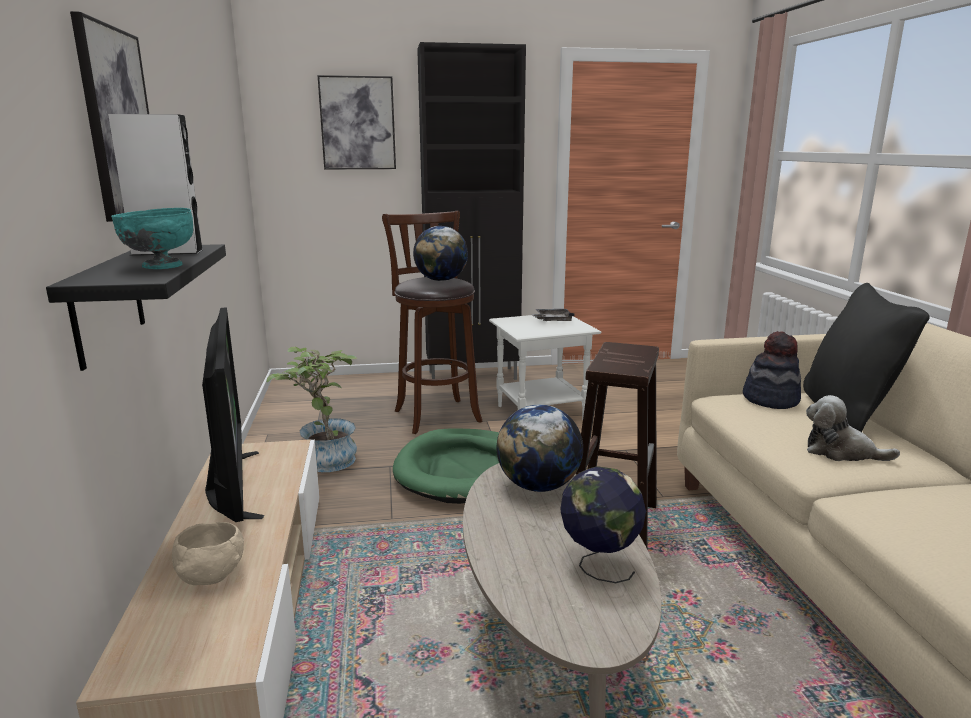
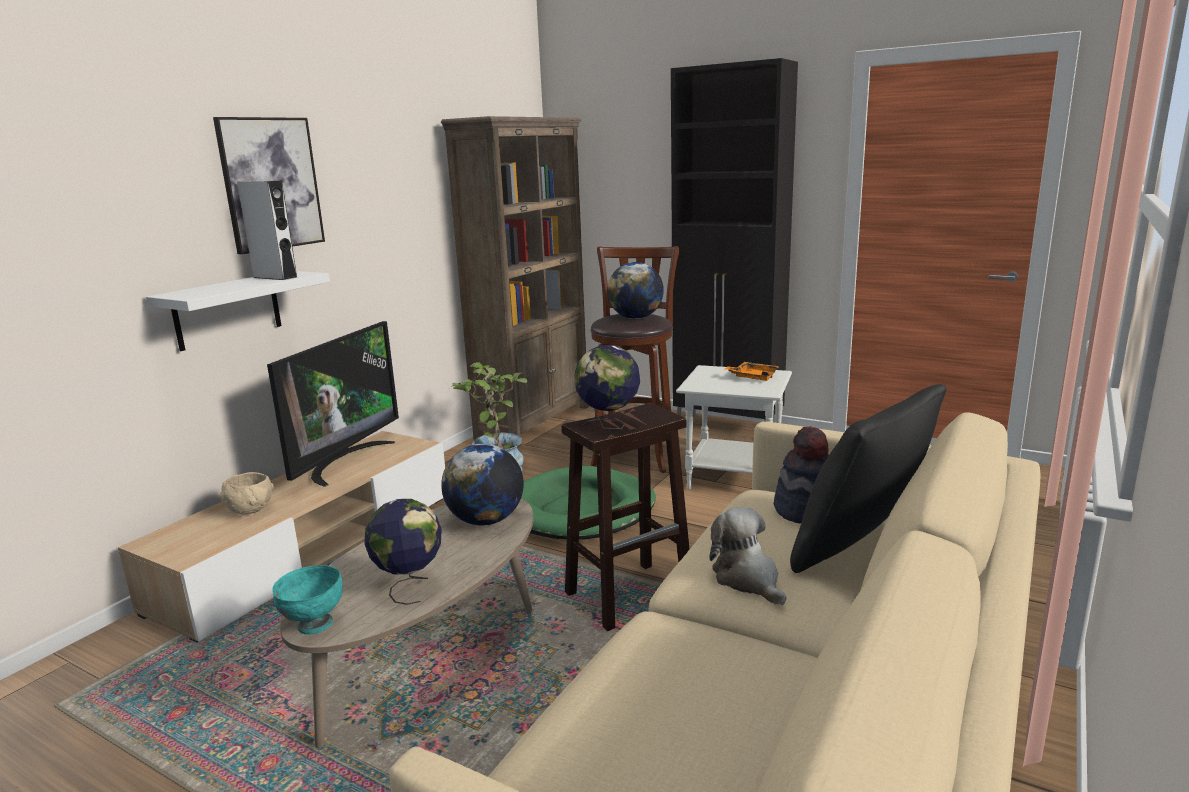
camera: 40 degrees right, 0 degrees up
(107, 304) = (228, 310): black shelf -> white shelf
(161, 266) = (230, 288): turquoise bowl -> turquoise bowl (313, 625)
(292, 409) = (534, 422): none -> brown bookcase
(357, 123) = (635, 151): picture -> none
(552, 320) = (753, 377): grey tray -> orange tray
(626, 363) = (609, 426): none -> globe

